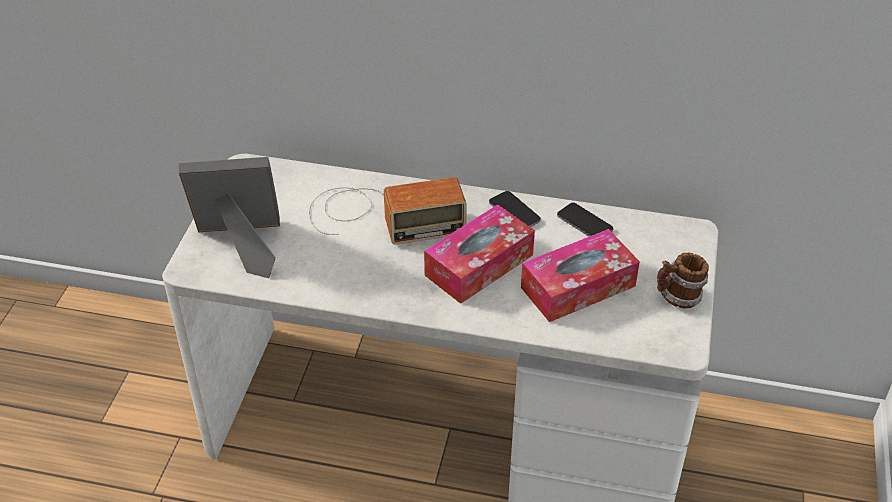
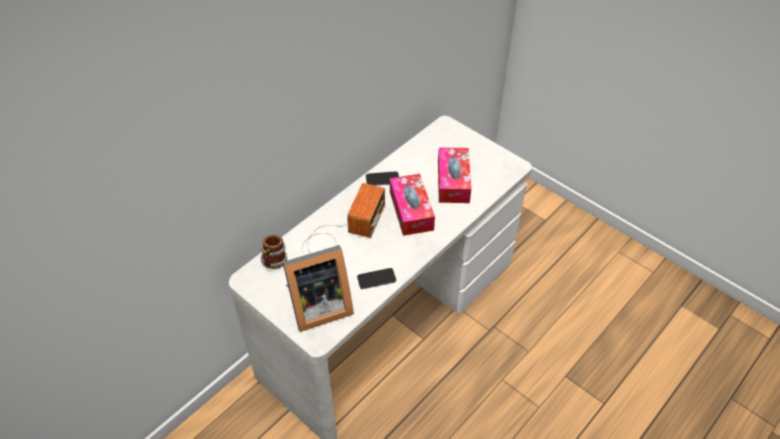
camera: 60 degrees left, 5 degrees up
(242, 245) = (317, 306): picture frame -> picture frame turned 135 degrees counterclockwise
(584, 223) = (411, 158): phone -> phone (376, 279)
(678, 298) = (484, 151): mug -> mug (274, 262)

